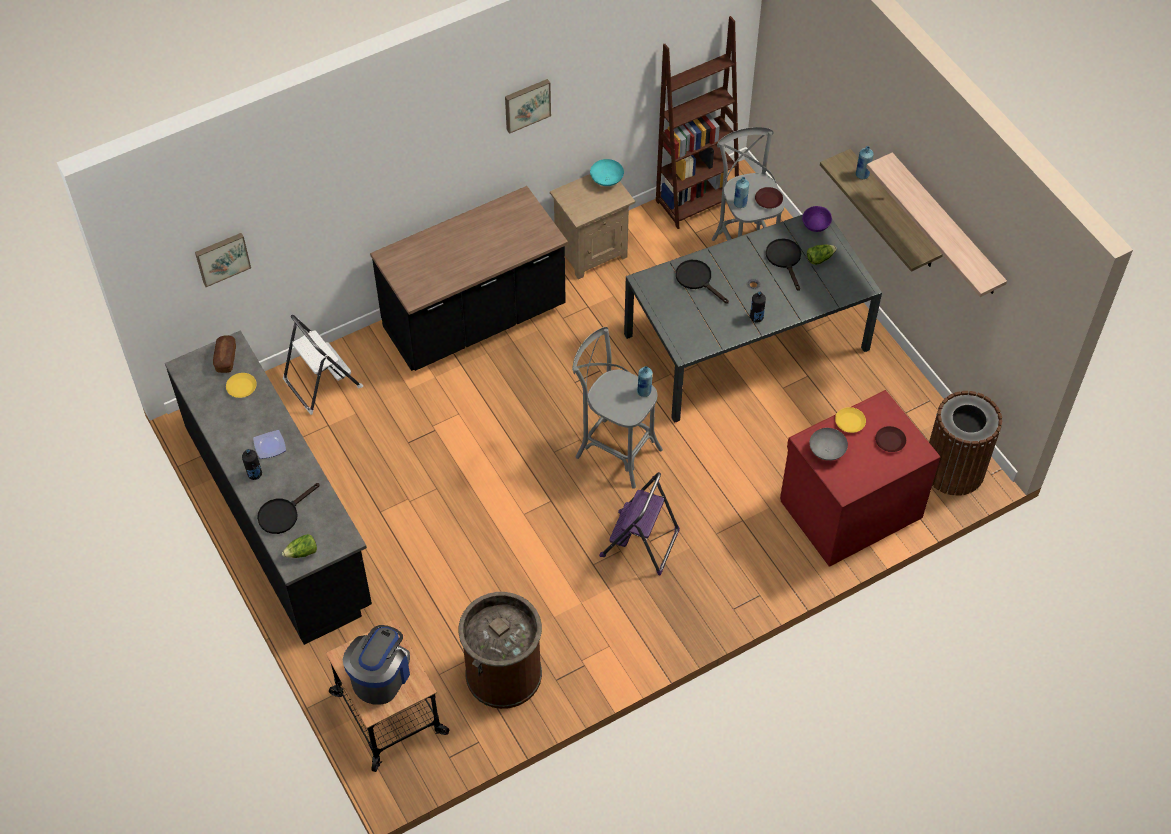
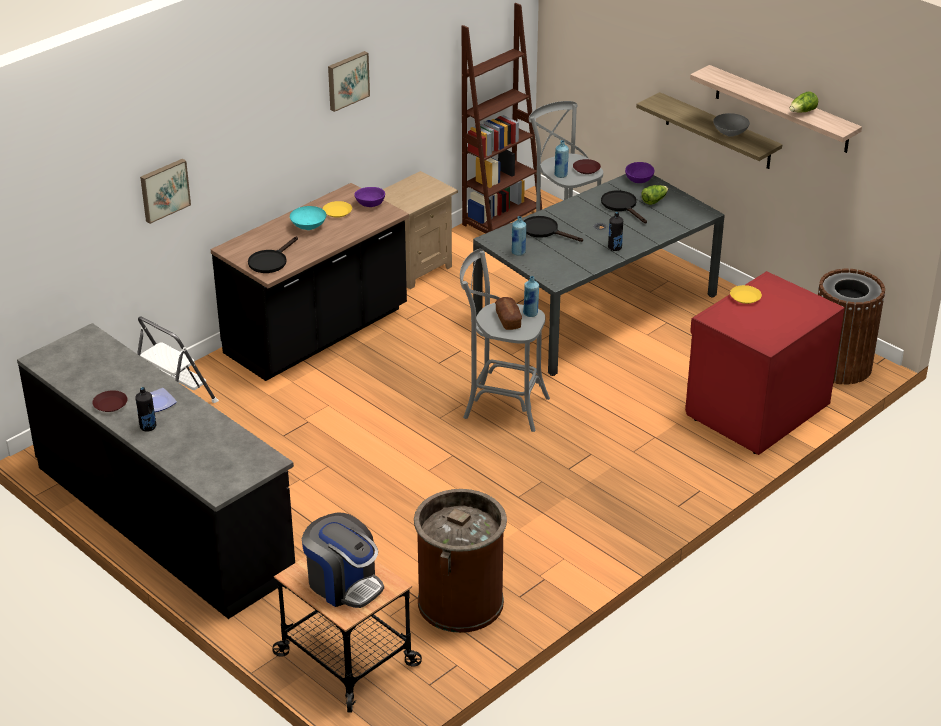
camera: 15 degrees left, 20 degrees down
(222, 258) = (68, 237): picture -> picture (164, 190)
(226, 358) = (84, 345): bread -> bread (508, 320)
(242, 387) = (109, 364): yellow plate -> yellow plate (337, 212)
(282, 514) = (191, 452): black frying pan -> black frying pan (270, 261)
(302, 552) = (224, 479): lettuce -> lettuce (802, 112)
(380, 676) = (344, 584): coffee machine -> coffee machine turned 120 degrees clockwise
(535, 221) = (370, 204): none -> purple bowl
(606, 180) = (423, 180): turquoise bowl -> turquoise bowl (308, 227)
(643, 544) = (562, 472): purple step ladder -> none
(826, 451) = (733, 320): grey bowl -> grey bowl (729, 133)
(862, 175) = (680, 106): blue bottle -> blue bottle (518, 252)
(890, 441) = (791, 304): brown plate -> brown plate (110, 404)

